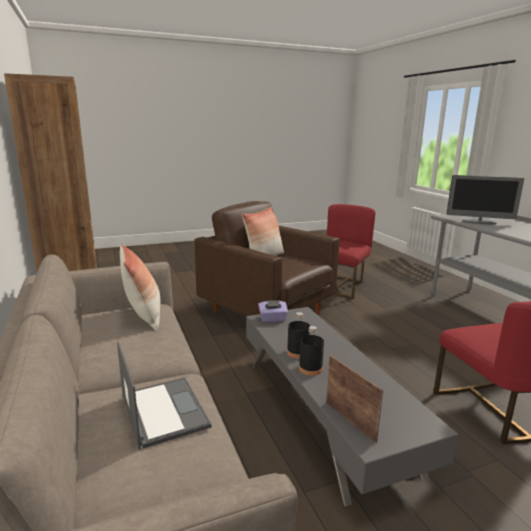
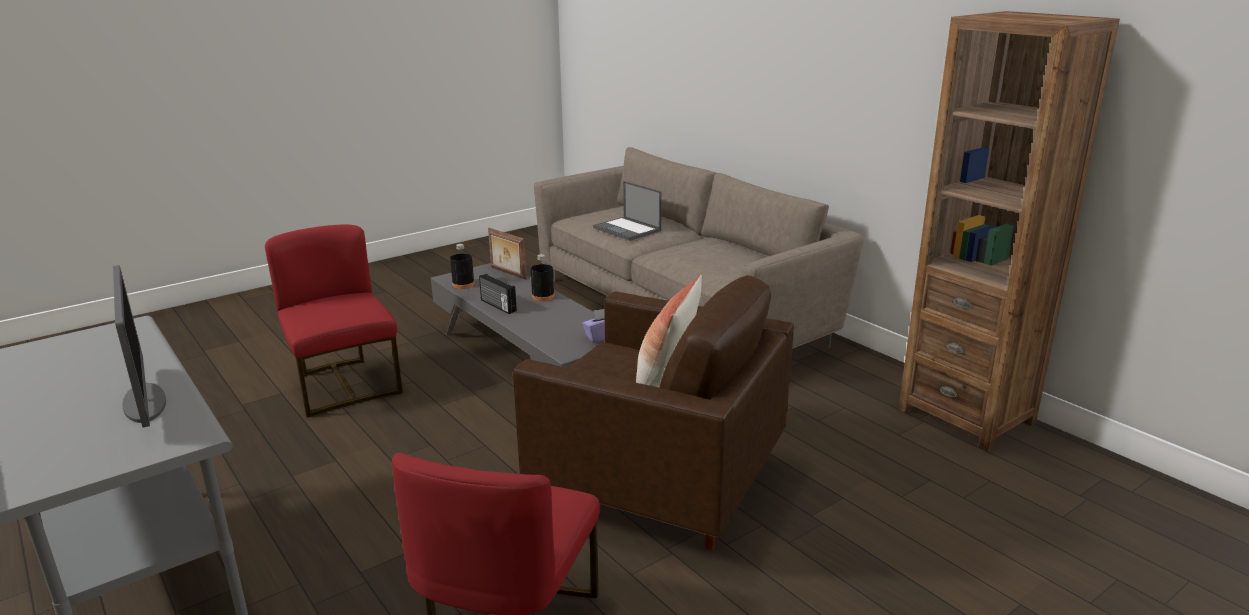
camera: 165 degrees right, 5 degrees up
(143, 316) = (727, 273): pillow -> none
(298, 352) = (559, 307): black bottle -> black bottle (463, 285)
(357, 363) = (497, 306): none -> radio
(479, 222) = (144, 403): monitor -> monitor turned 60 degrees clockwise

